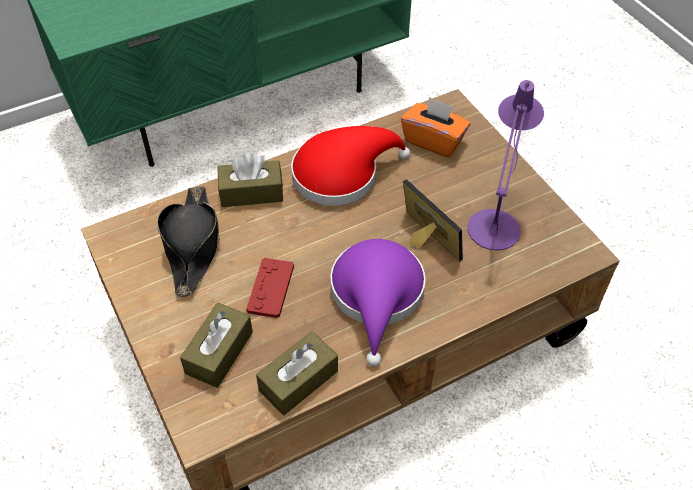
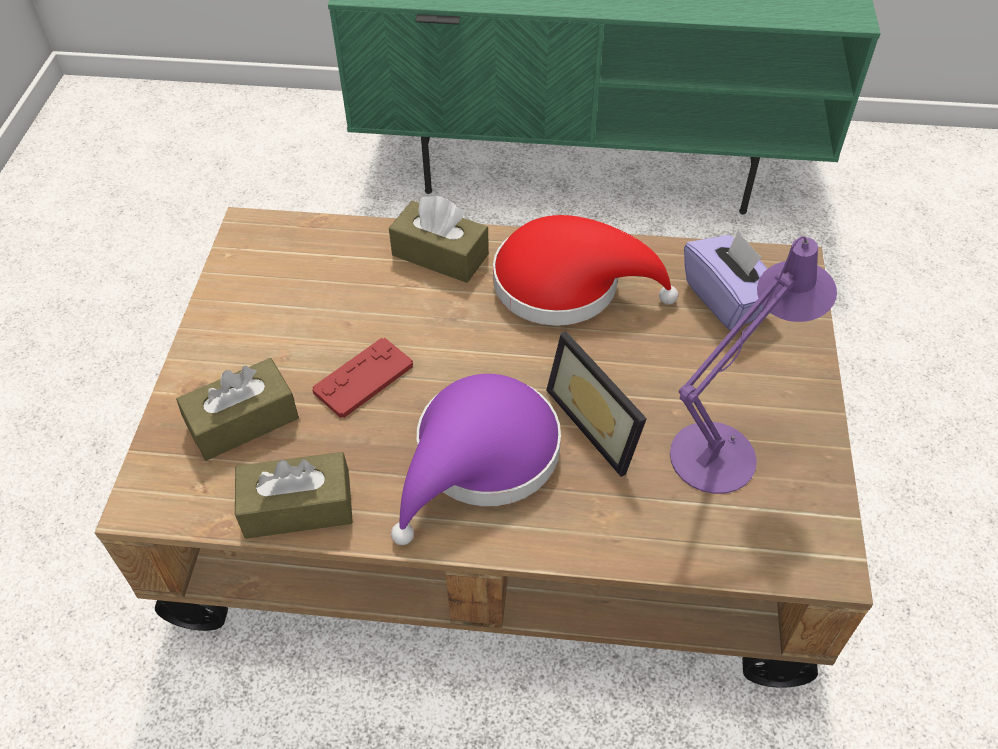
camera: 35 degrees right, 0 degrees up
(192, 246) = (322, 283): black hat -> none
(424, 241) = (601, 422): picture frame -> picture frame turned 150 degrees clockwise
(433, 141) = (727, 299): orange tissue box -> purple tissue box

